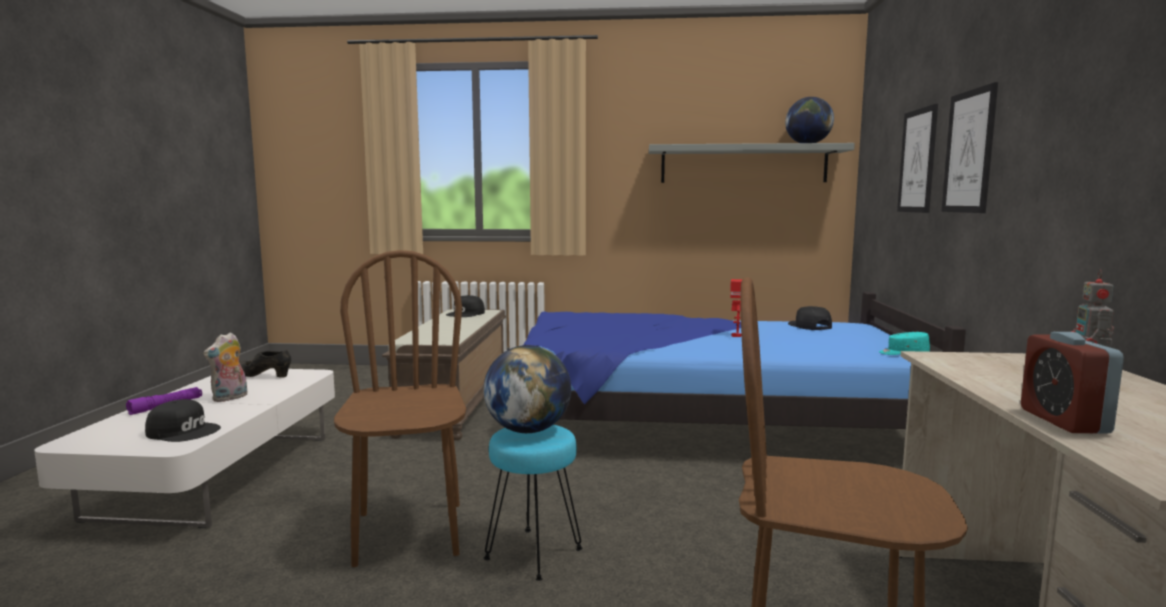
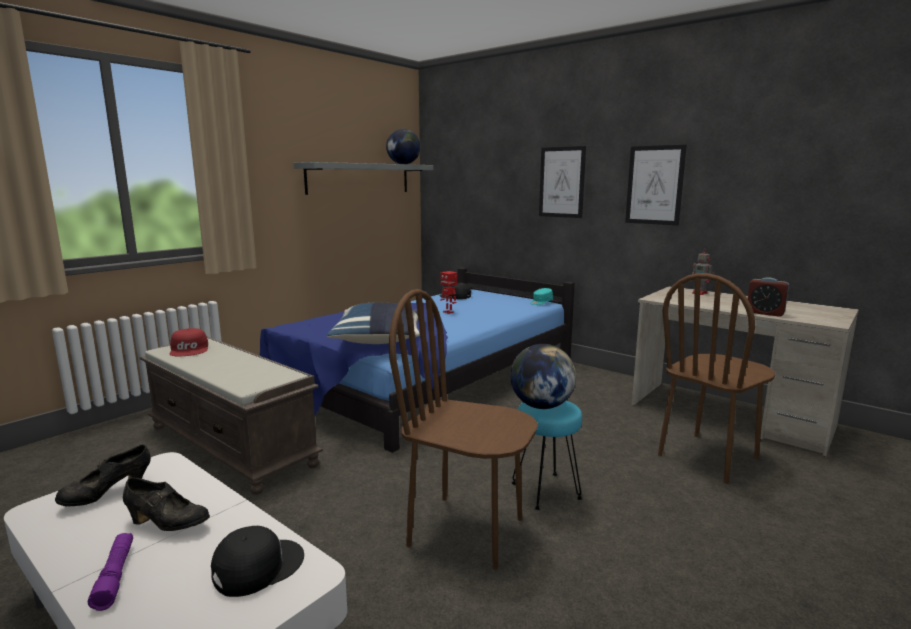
camera: 55 degrees left, 5 degrees up
(230, 398) = (167, 525): plush toy -> black shoe
(466, 314) = (190, 349): black cap -> red cap
(571, 337) = (379, 341): none -> blue pillow
(917, 161) = (505, 183): picture -> picture (654, 185)

